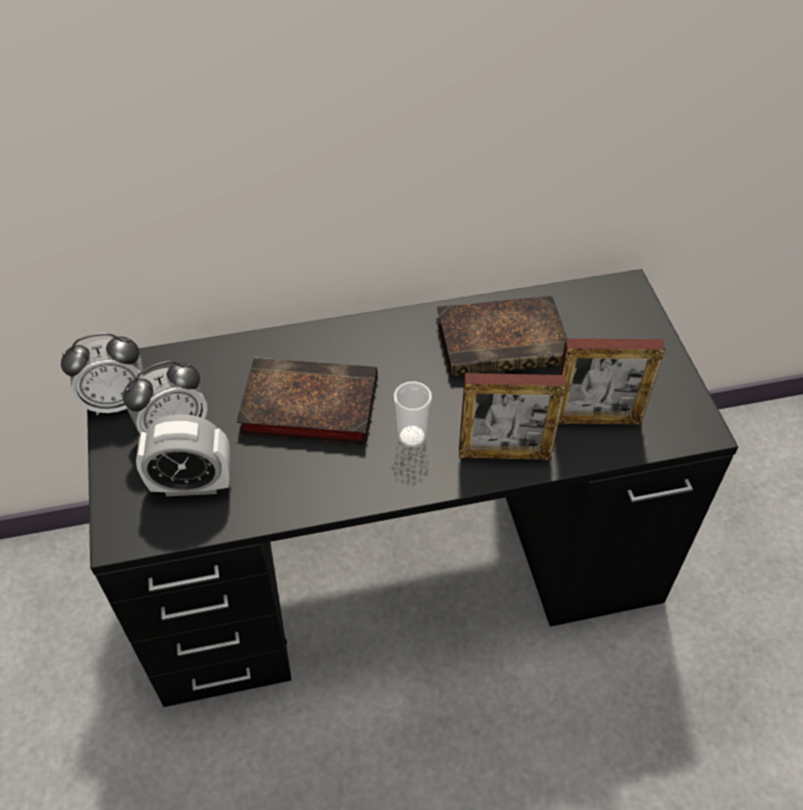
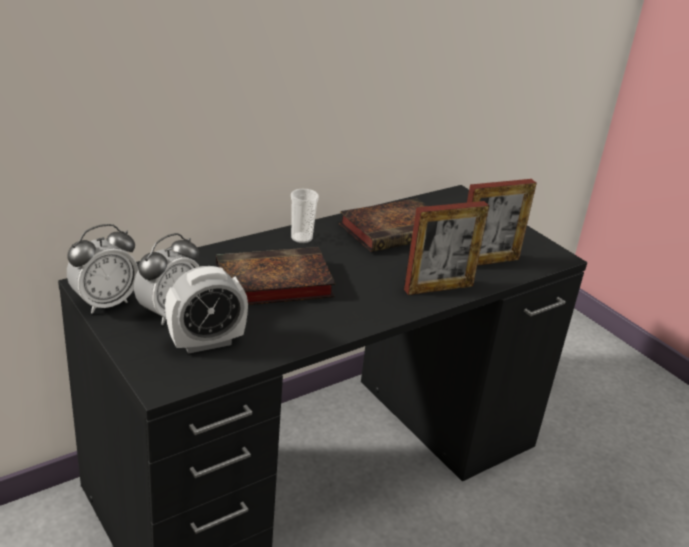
camera: 25 degrees left, 20 degrees down
(412, 436) = (365, 288): cup -> cup (301, 238)

